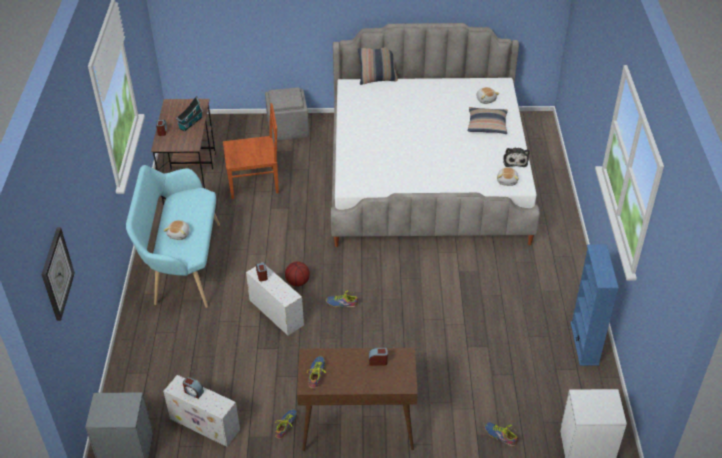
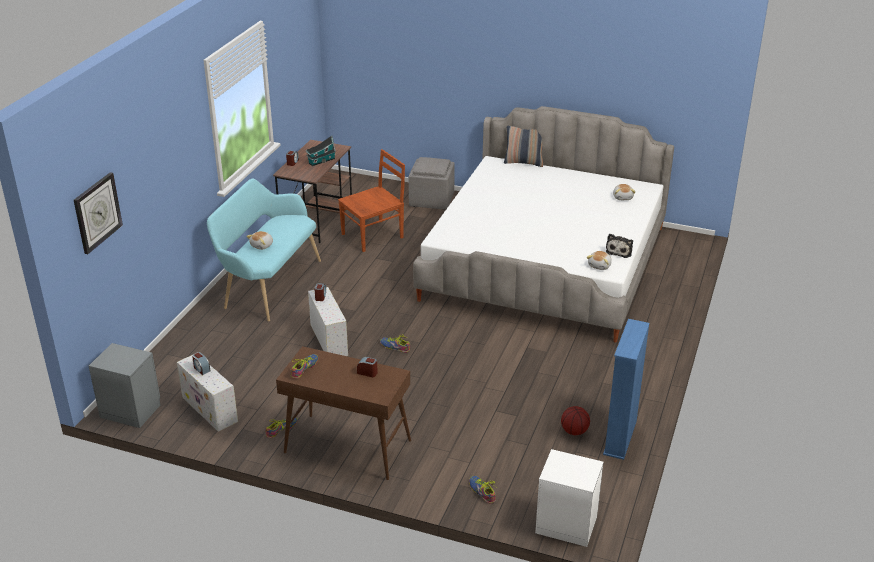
camera: 20 degrees right, 10 degrees down
(255, 182) = (374, 235): brown chair -> brown chair turned 45 degrees counterclockwise
(297, 282) = (364, 321): basketball -> basketball (574, 431)
(487, 125) = (610, 217): pillow -> none

